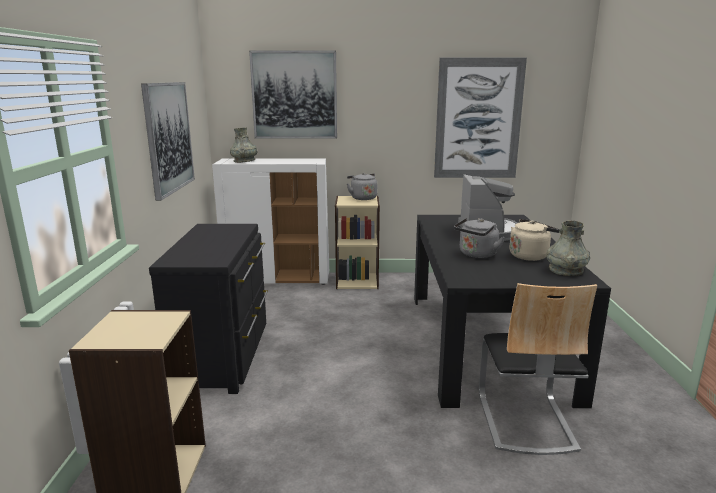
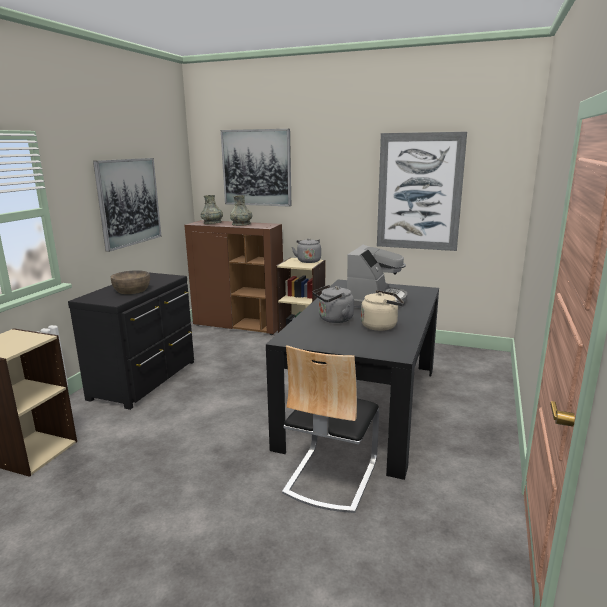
camera: 20 degrees right, 0 degrees up
(216, 245) = (132, 290): none -> brown bowl
(278, 279) = (239, 325): white cabinet -> brown cabinet
(565, 270) = (394, 342): grey vase -> grey vase (241, 224)

